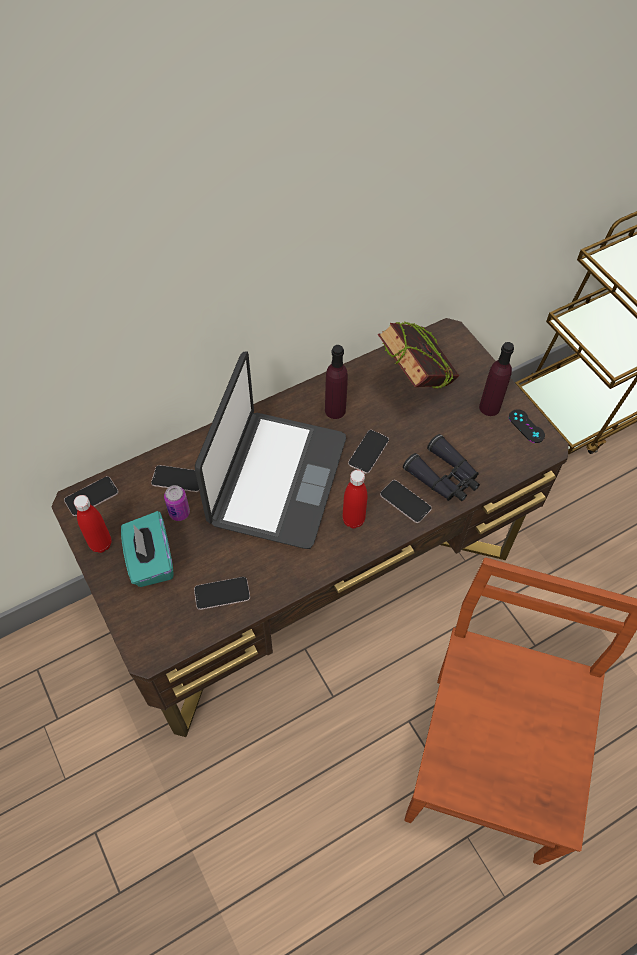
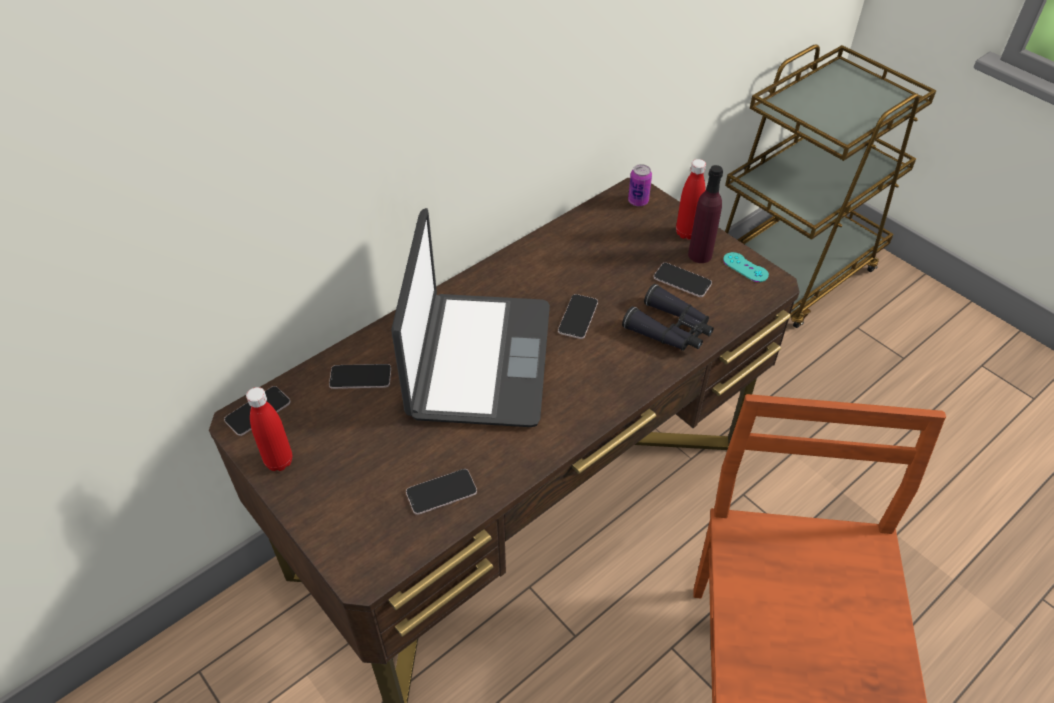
camera: 10 degrees left, 10 degrees down
(150, 560) = (345, 470): turquoise tissue box -> none
(179, 513) = (370, 412): can -> can (638, 201)
(335, 410) = (529, 281): purple bottle -> none
(353, 520) = (579, 389): red bottle -> red bottle (686, 233)
(405, 501) = (633, 361): phone -> phone (682, 280)
(415, 383) = (611, 242): book -> none
(526, 426) = (745, 267): black game controller -> turquoise game controller

